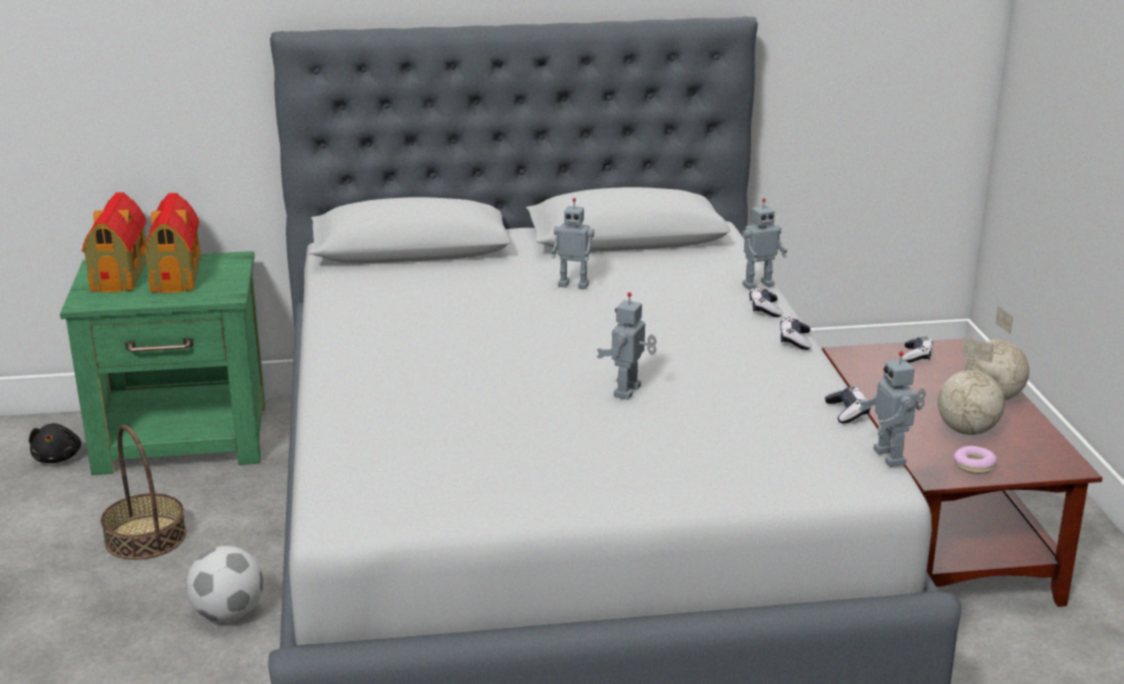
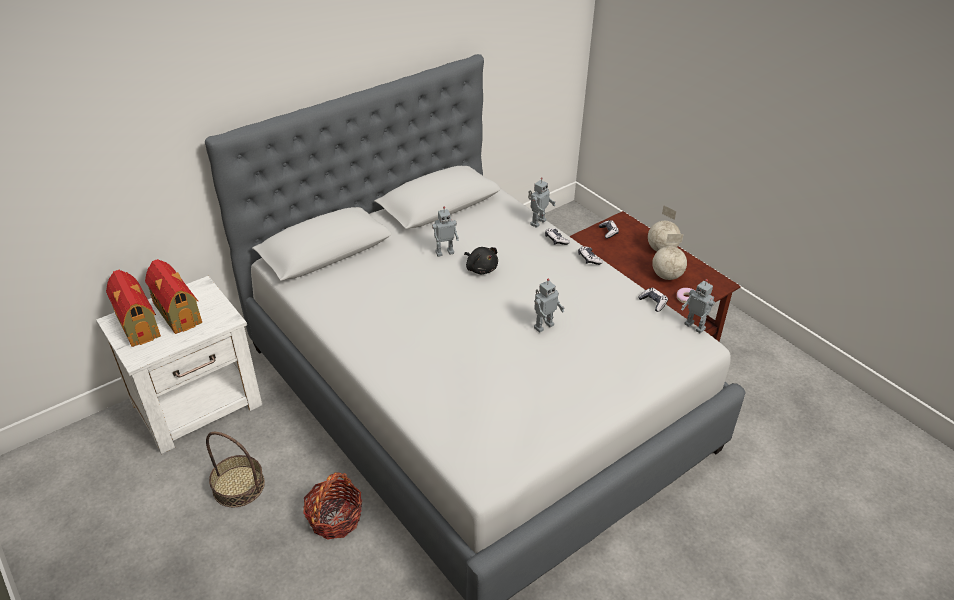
camera: 30 degrees left, 15 degrees up
(58, 457) = (126, 449): black plush toy -> black plush toy (481, 268)
(184, 439) = (198, 404): green nightstand -> white nightstand
(228, 614) = (335, 518): football -> basket
(629, 392) = (543, 326): toy robot -> toy robot turned 120 degrees counterclockwise

